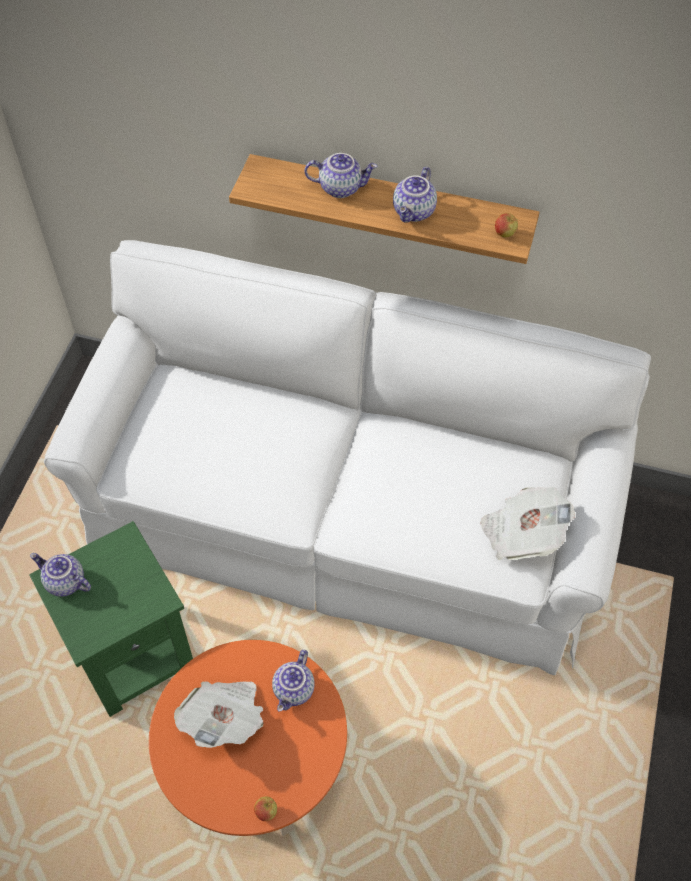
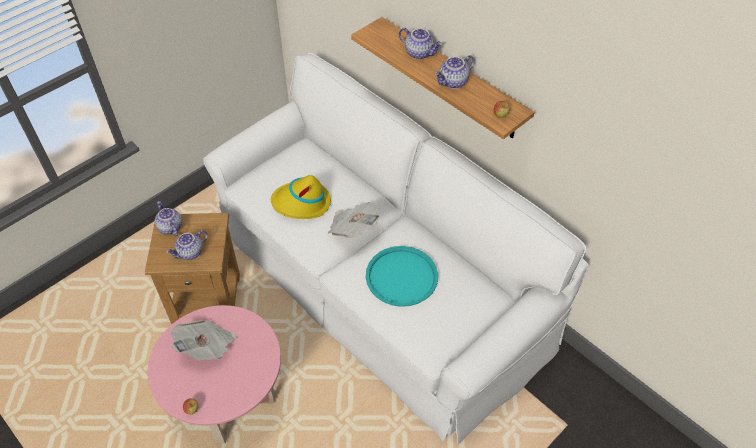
camera: 30 degrees right, 5 degrees down
(134, 654) = (208, 299): green side table -> brown side table
(226, 459) = (301, 203): none -> yellow hat
(257, 771) = (228, 399): orange coffee table -> pink coffee table
(294, 690) = (256, 352): teapot -> teapot (190, 253)
(423, 496) = (401, 277): none -> turquoise tray
(522, 534) = (447, 328): newspaper -> newspaper (354, 228)

